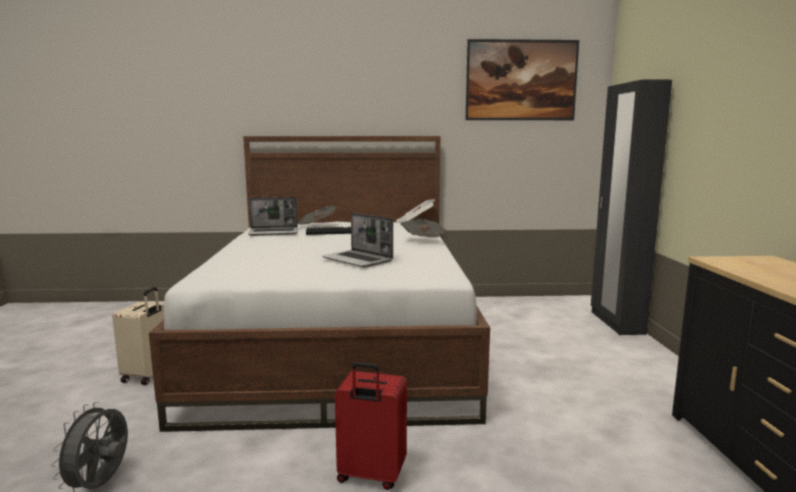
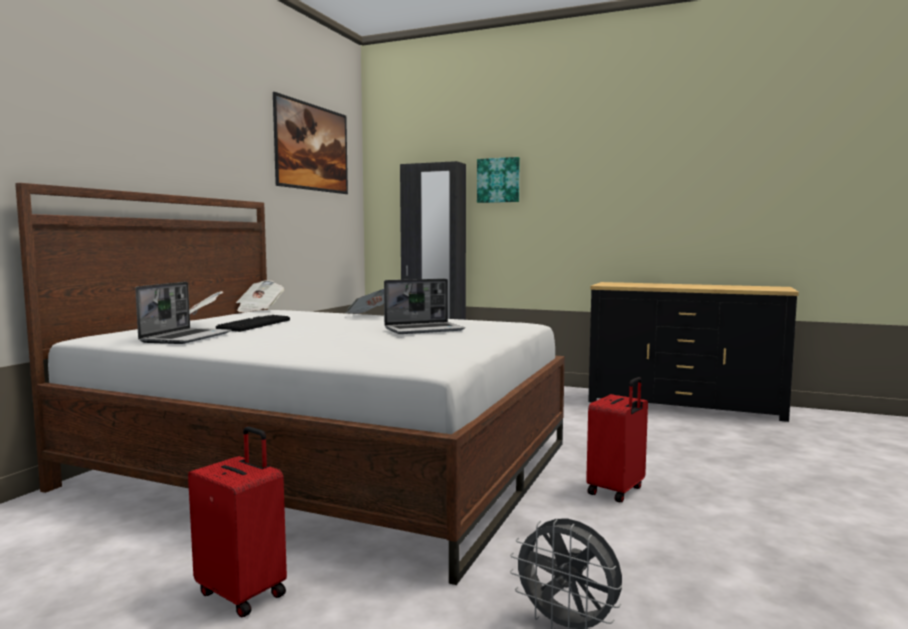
camera: 65 degrees left, 5 degrees down
(148, 375) = (243, 593): beige suitcase -> red suitcase
(697, 98) = (498, 180): none -> picture

